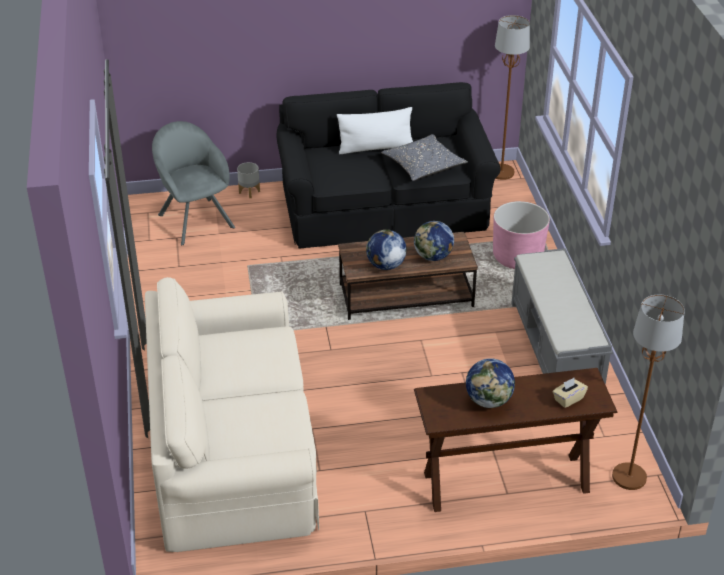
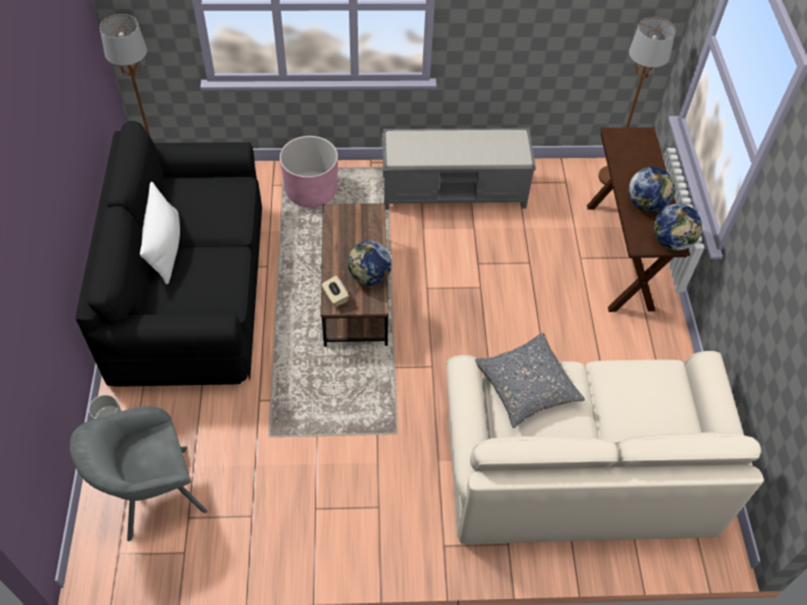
camera: 85 degrees left, 15 degrees up
(423, 166) = (219, 209): grey pillow -> grey pillow (526, 386)
(433, 256) = (362, 235): globe -> globe (672, 241)
(568, 399) = (642, 153): beige tissue box -> beige tissue box (335, 297)

